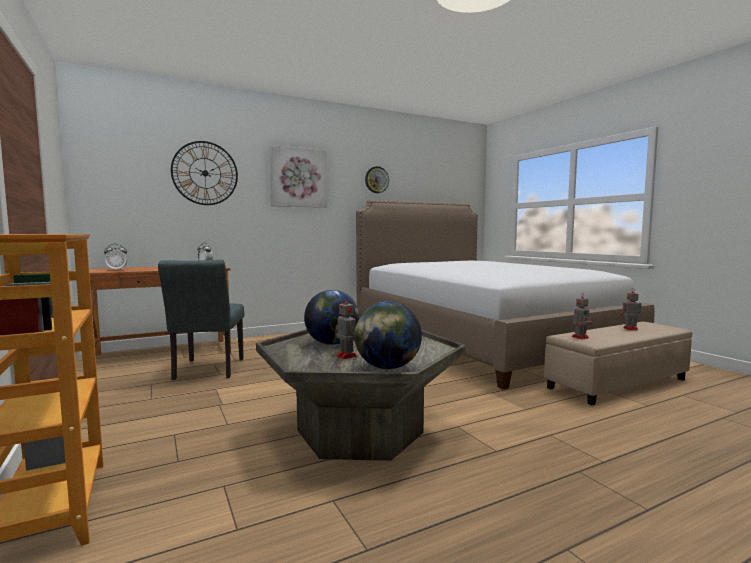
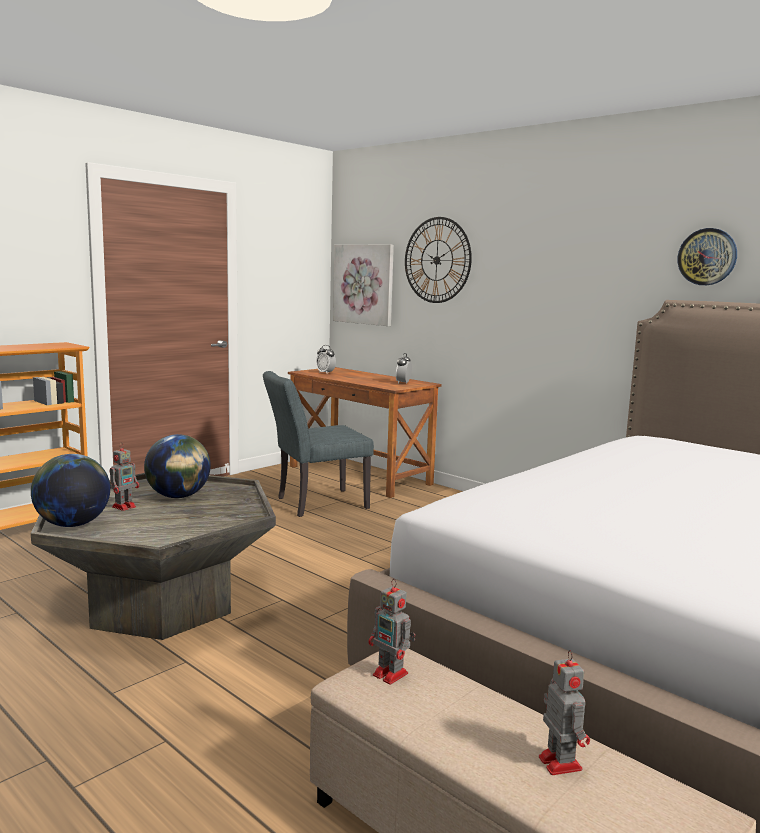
camera: 70 degrees right, 5 degrees up
(298, 177) = (553, 260): picture -> picture (364, 284)

